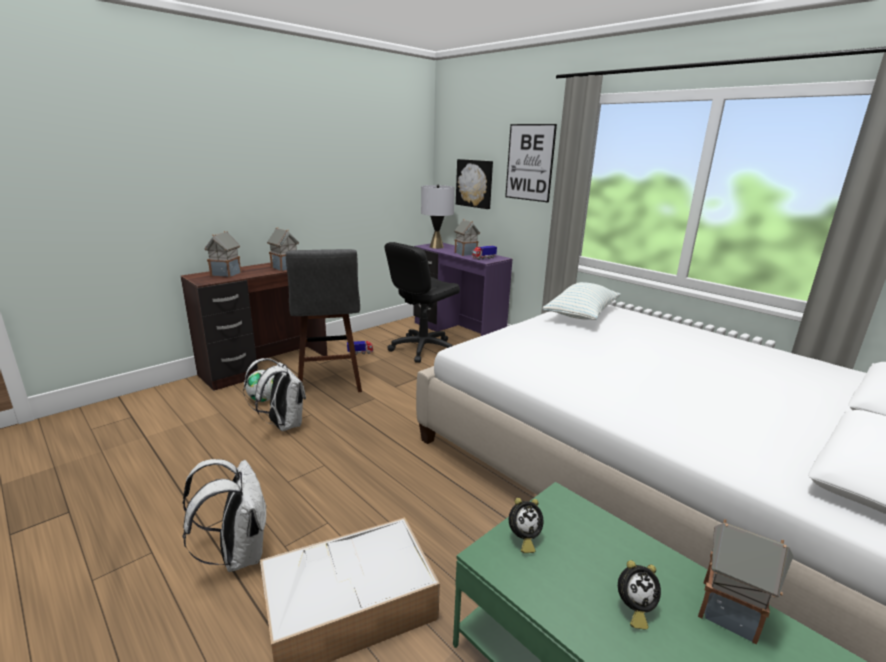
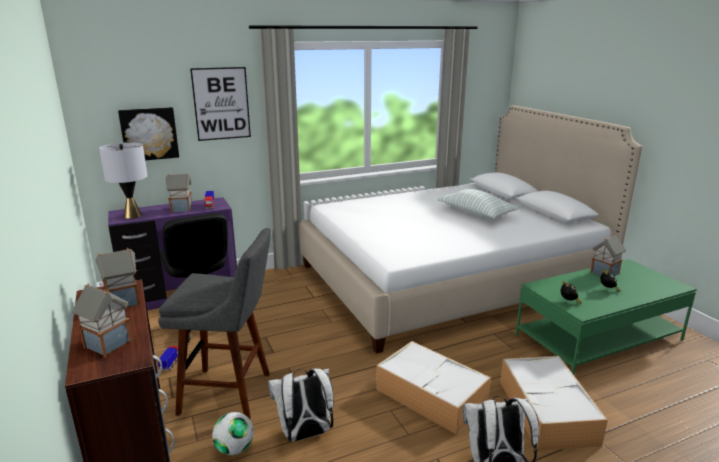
camera: 70 degrees left, 0 degrees up
(356, 491) = (432, 396): none -> storage box
(581, 314) = (349, 213): pillow -> pillow (476, 214)

